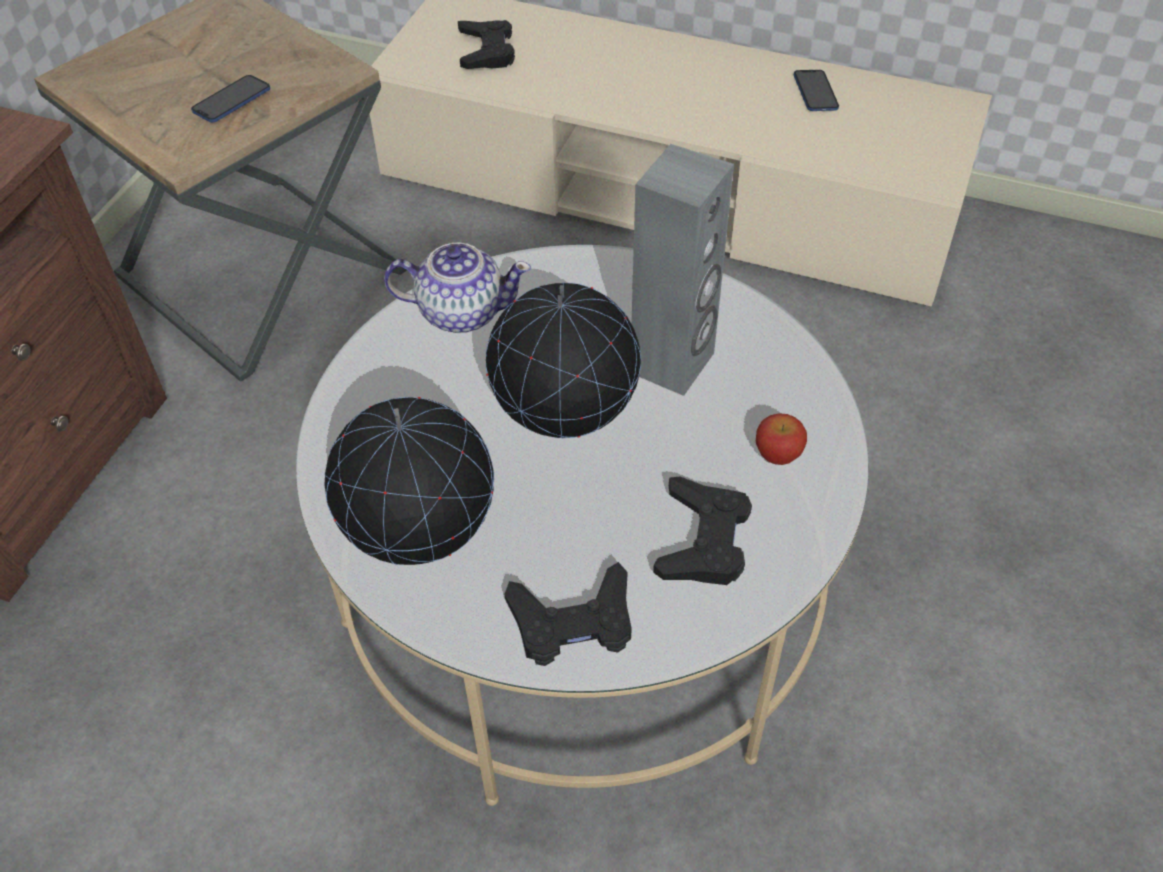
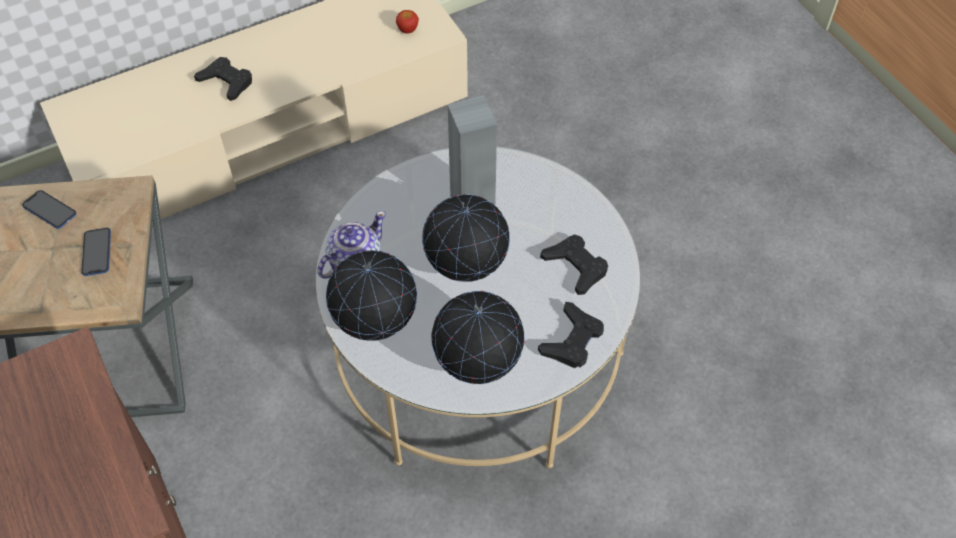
camera: 50 degrees left, 5 degrees up
(385, 395) = (375, 325): none -> globe
(487, 51) = (130, 122): black game controller -> black game controller (226, 82)
(778, 455) = (559, 209): apple -> apple (407, 30)
(815, 92) = (333, 24): phone -> phone (50, 210)

